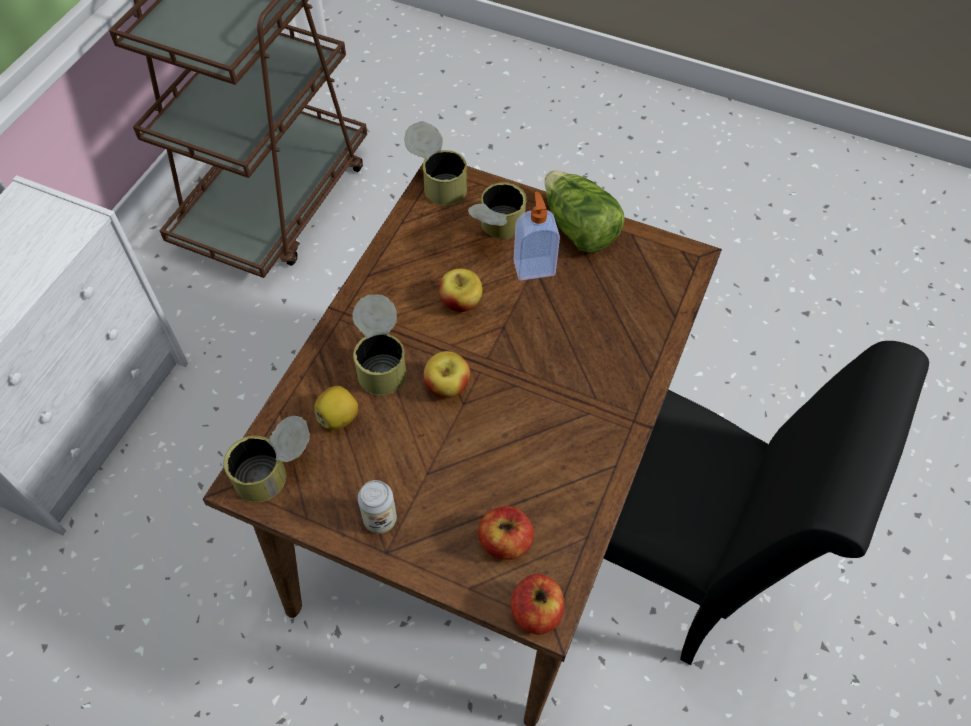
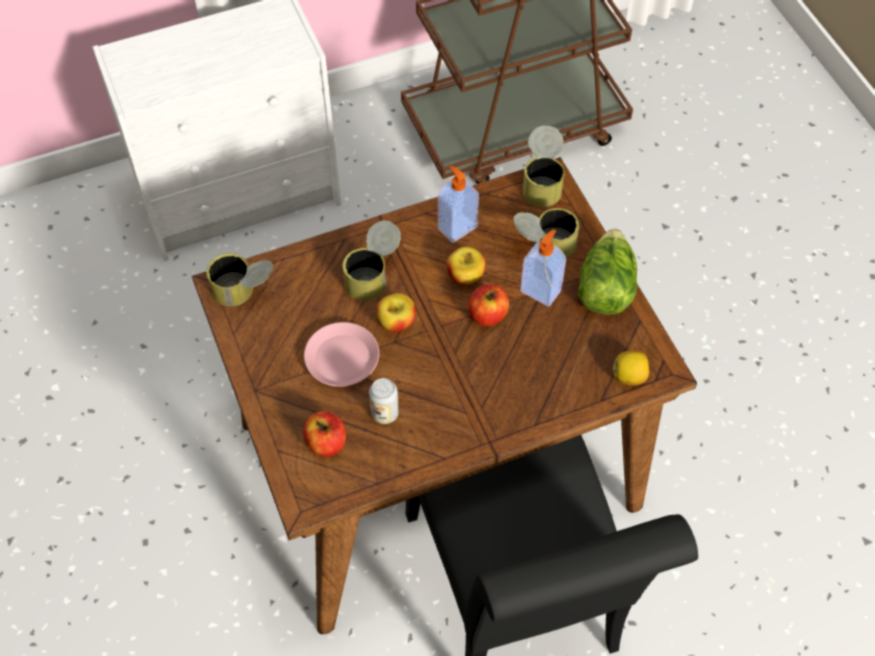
camera: 45 degrees right, 0 degrees up
(339, 417) = (312, 289): lemon -> lemon (630, 376)
(380, 519) = (271, 368): can -> can (384, 413)
(408, 268) = (456, 227): none -> soap dispenser
(435, 456) = (342, 359): none -> pink plate
(535, 612) = (299, 496): apple -> apple (487, 315)

